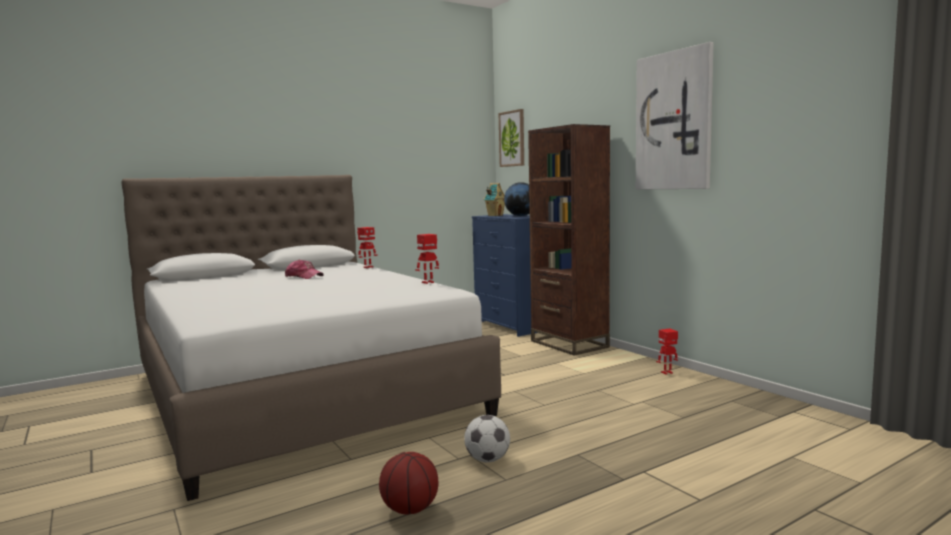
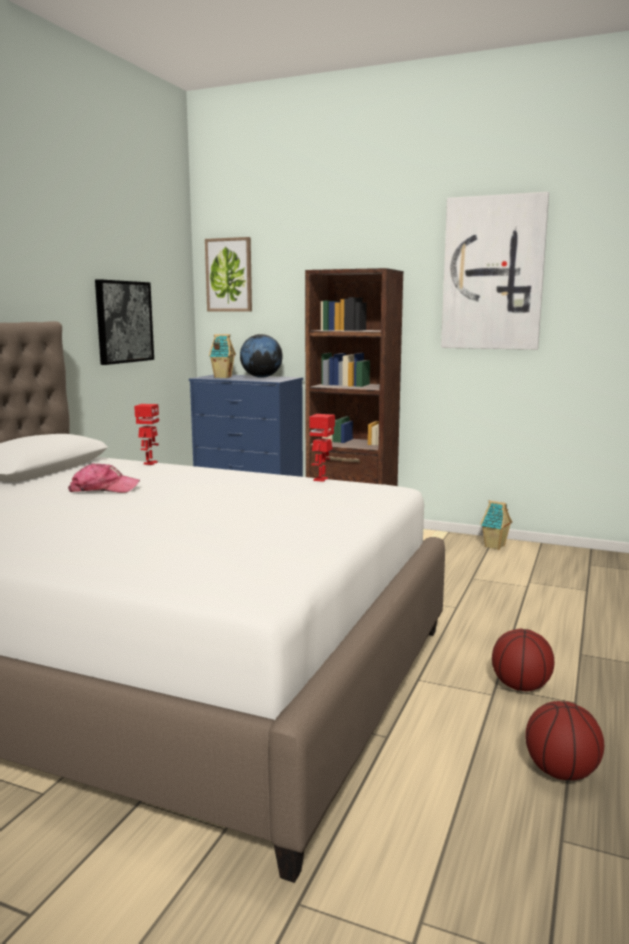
camera: 35 degrees left, 5 degrees up
(418, 175) = (124, 322): none -> picture
(487, 460) = (521, 686): football -> basketball
(667, 373) = (495, 546): toy robot -> toy house

